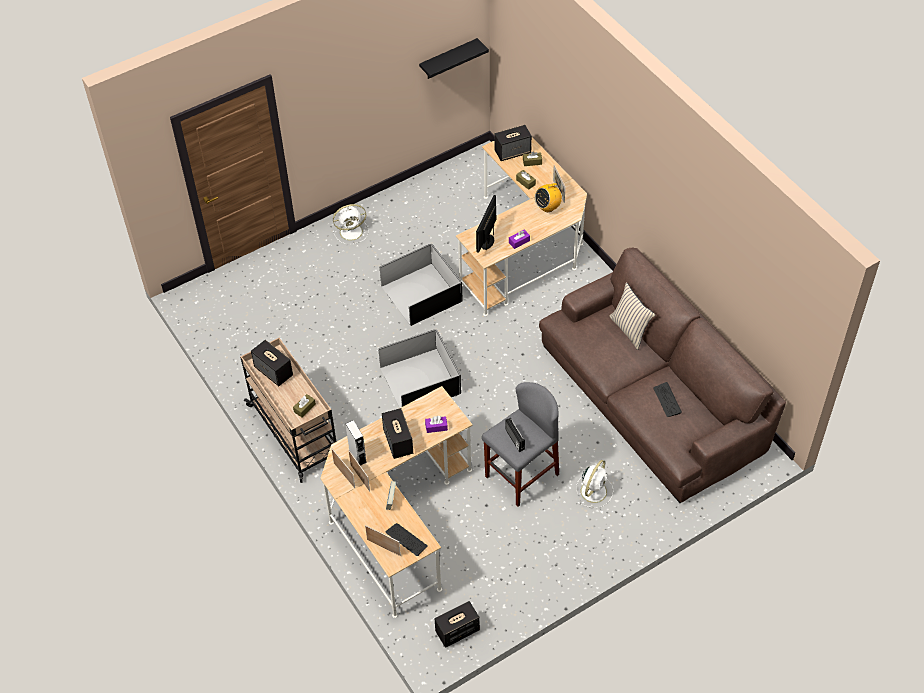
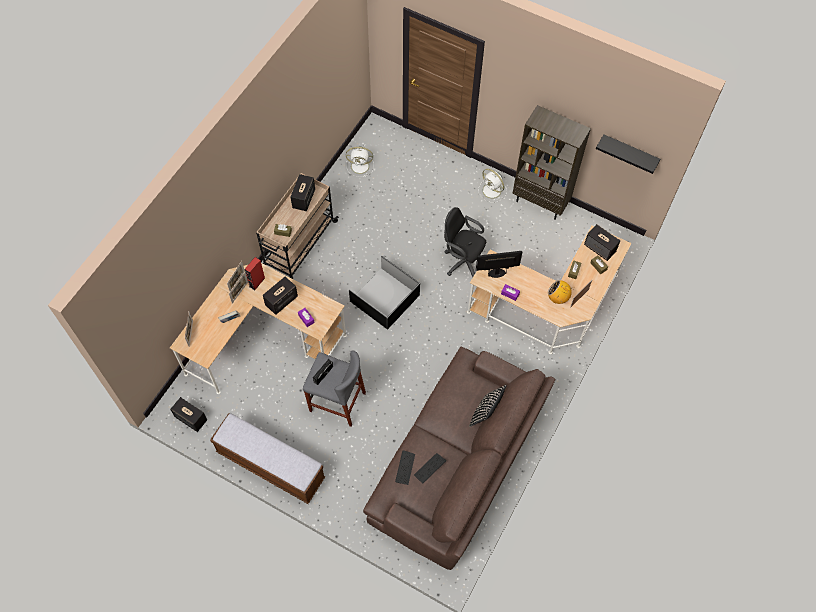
camera: 60 degrees right, 10 degrees up
(357, 456) = (257, 282): grey speaker -> red speaker
(395, 199) = (540, 202): none -> brown bookcase
(406, 540) = (203, 344): keyboard -> keyboard (405, 468)
(421, 293) = (463, 261): black storage box -> black office chair
(563, 570) = (270, 465): none -> bench
(594, 490) = (349, 457): white fan -> white fan (361, 166)
(630, 329) = (486, 413): beige pillow -> black pillow

